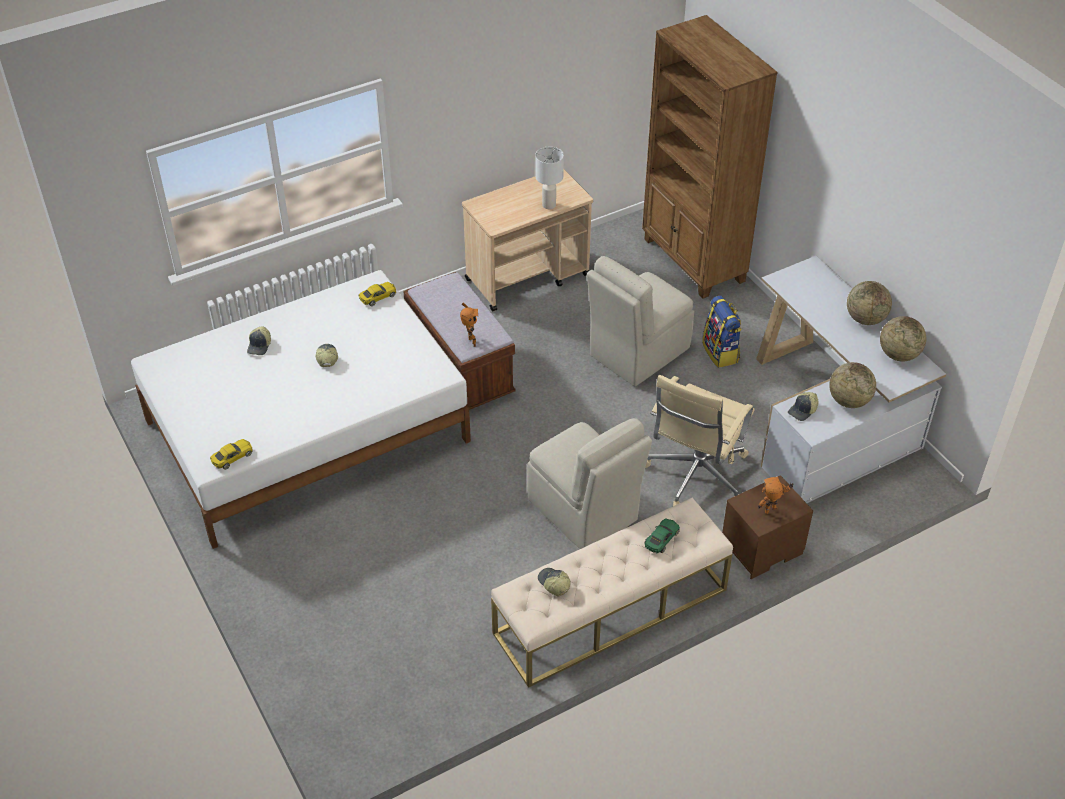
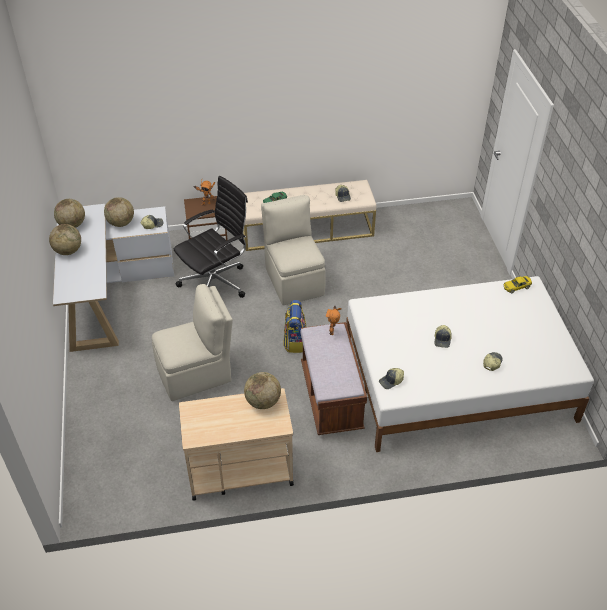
camera: 160 degrees left, 0 degrees up
(378, 297) = (391, 381): yellow toy car -> cap
(506, 219) = (263, 401): none -> globe
(549, 205) = (219, 406): white table lamp -> none
(693, 261) = (95, 445): brown bookcase -> none
(695, 476) = (216, 282): beige office chair -> black office chair
(721, 352) = (138, 357): backpack -> backpack (295, 341)

